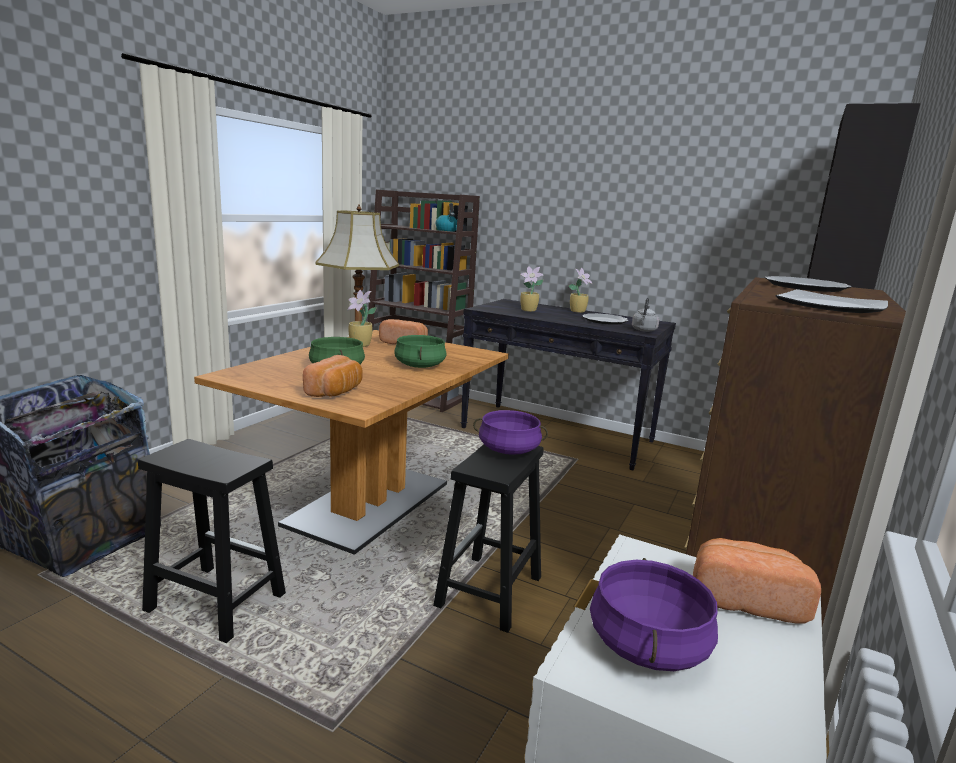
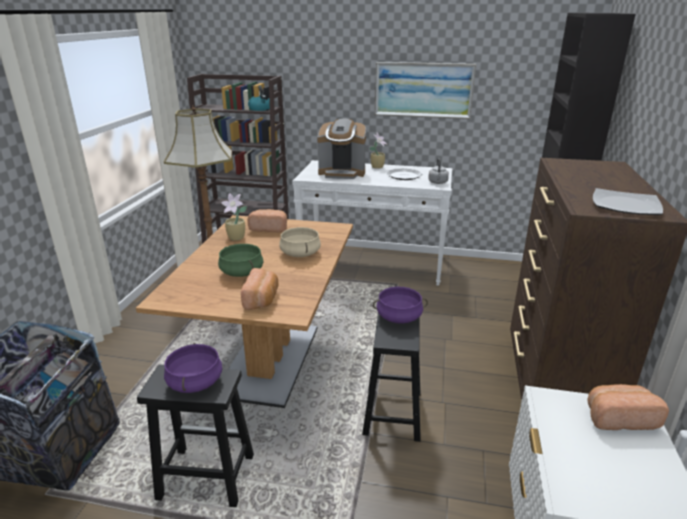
camera: 15 degrees left, 10 degrees up
(420, 366) = (300, 253): green cooking pot -> beige cooking pot
(529, 310) = (342, 173): potted plant -> coffee machine
(558, 434) = (373, 263): black console table -> white console table
(645, 219) = (423, 90): none -> picture
(646, 645) = (589, 469): purple cooking pot -> purple cooking pot (194, 382)
(805, 287) = (583, 170): plate -> none

